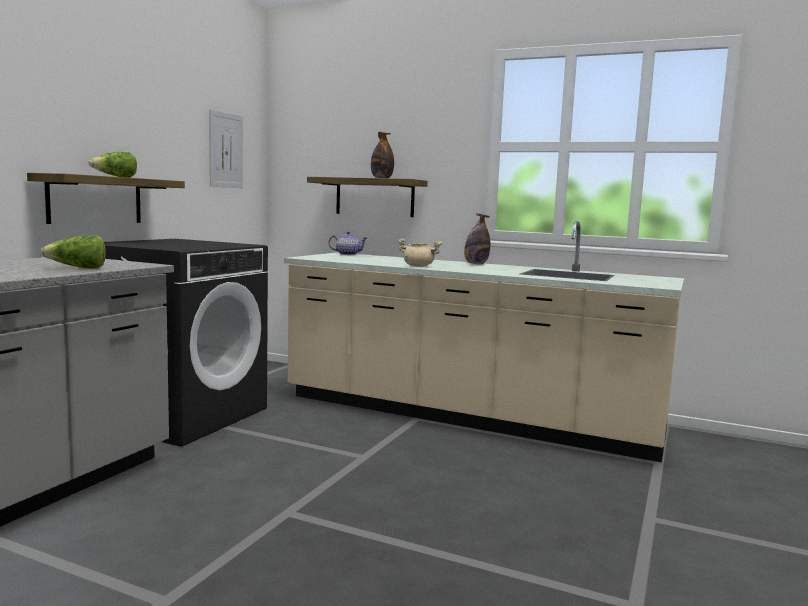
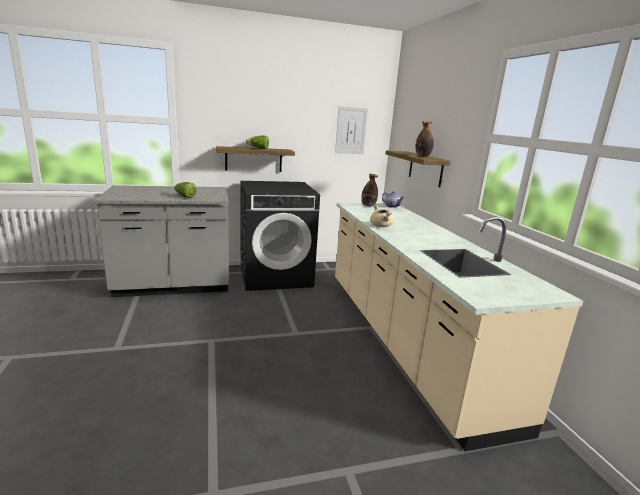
camera: 50 degrees right, 10 degrees up
(476, 264) = (440, 233): bottle -> bottle (368, 205)

